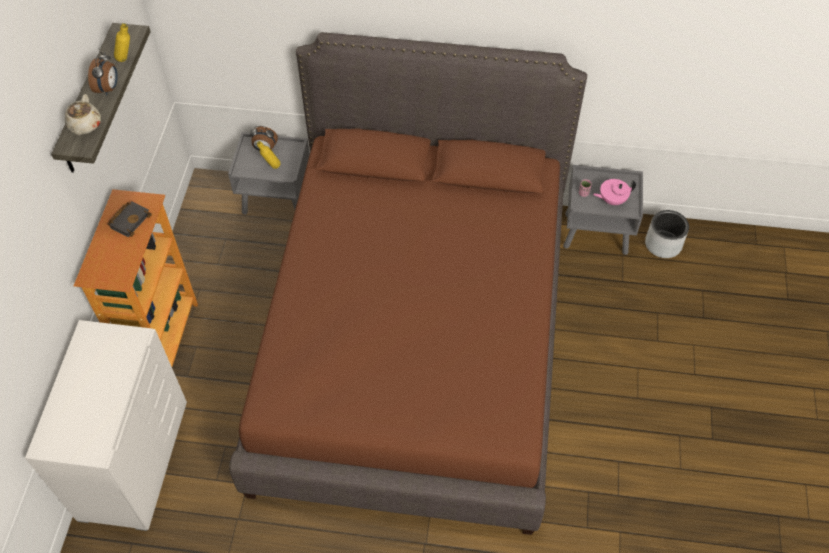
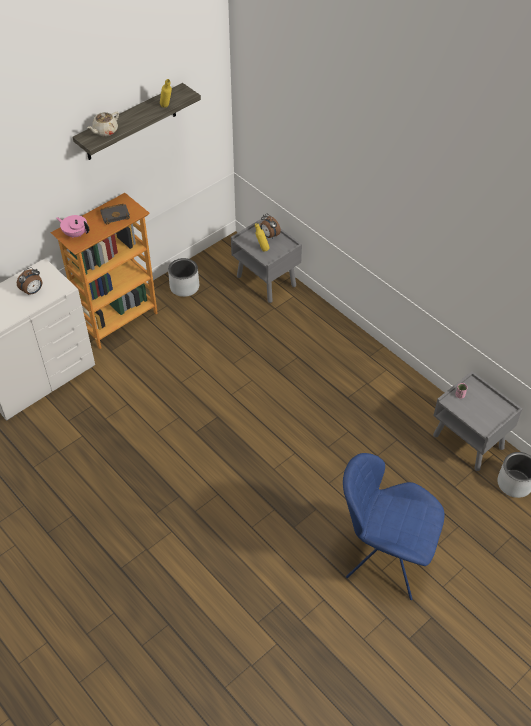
camera: 40 degrees right, 5 degrees down
(108, 88) = (139, 118): alarm clock -> alarm clock (33, 291)
(199, 258) = (184, 287): none -> grey planter
(415, 341) = (266, 425): brown bed -> none
(612, 200) = (477, 413): pink teapot -> pink teapot (75, 234)
(629, 386) = (384, 558): none -> blue chair

